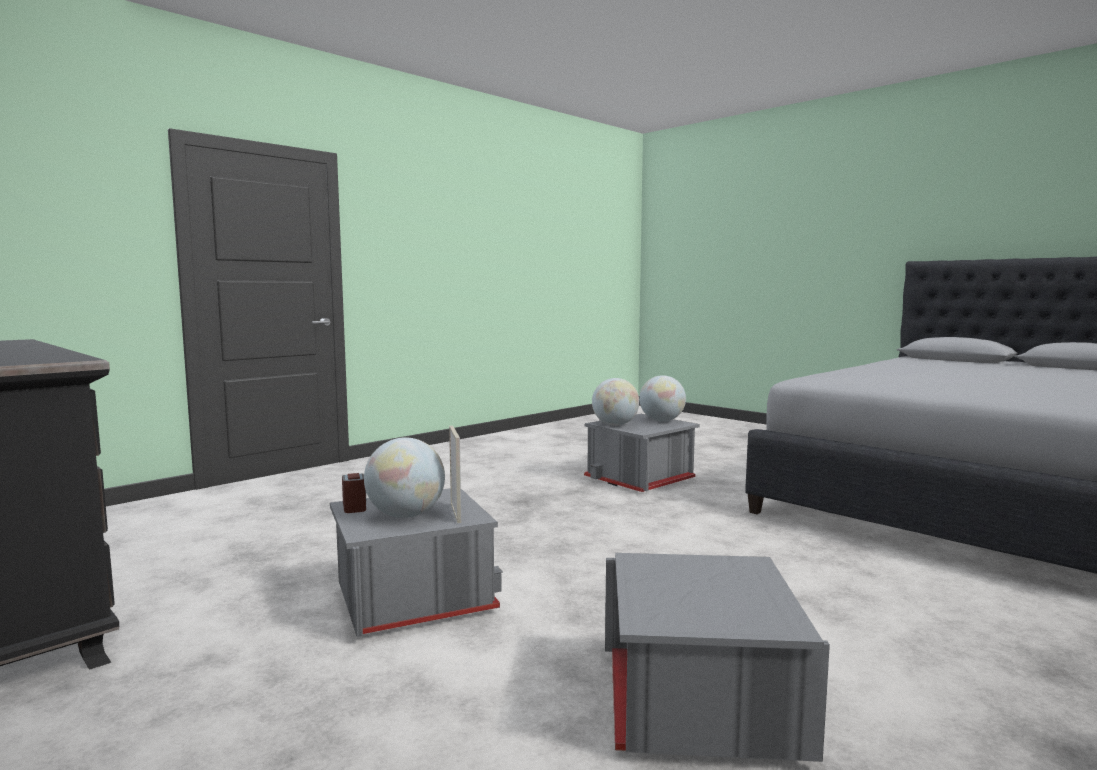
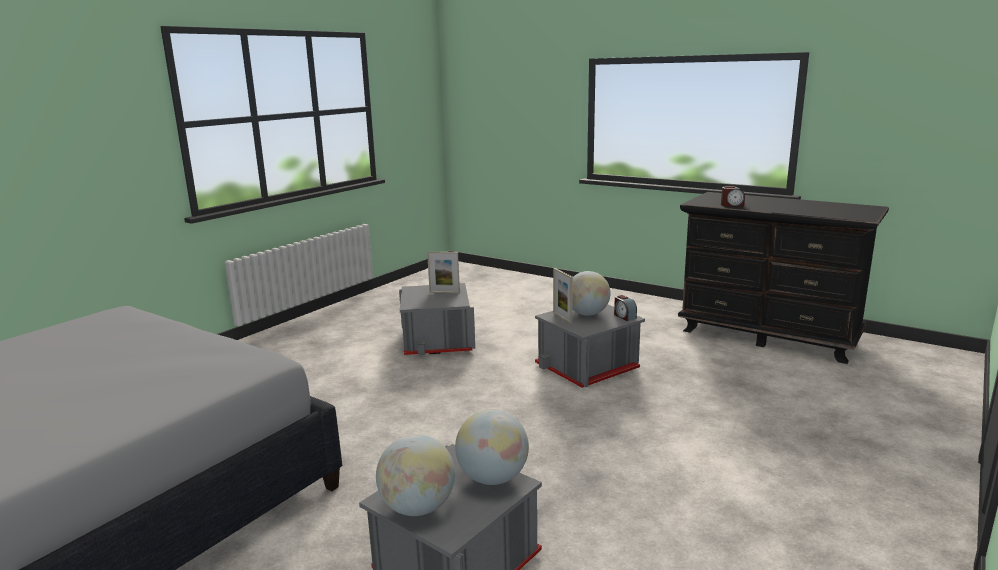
camera: 170 degrees right, 10 degrees up
(43, 354) = (732, 205): none -> alarm clock
(678, 597) = (444, 292): none -> picture frame

